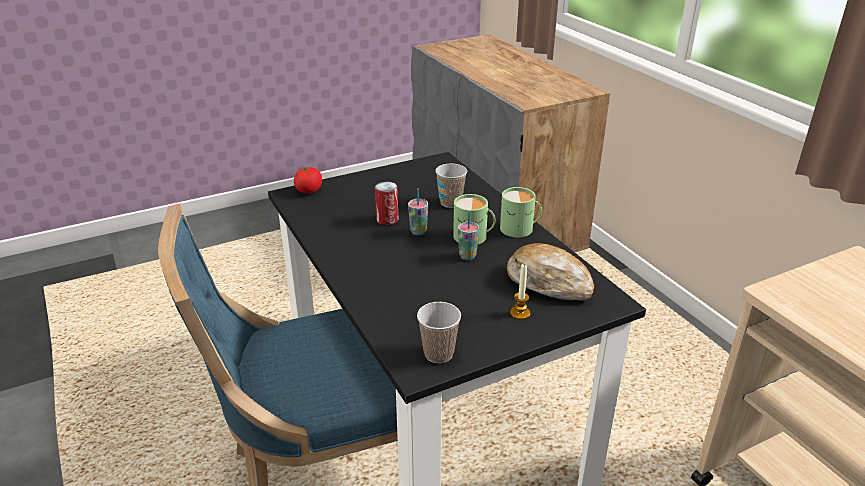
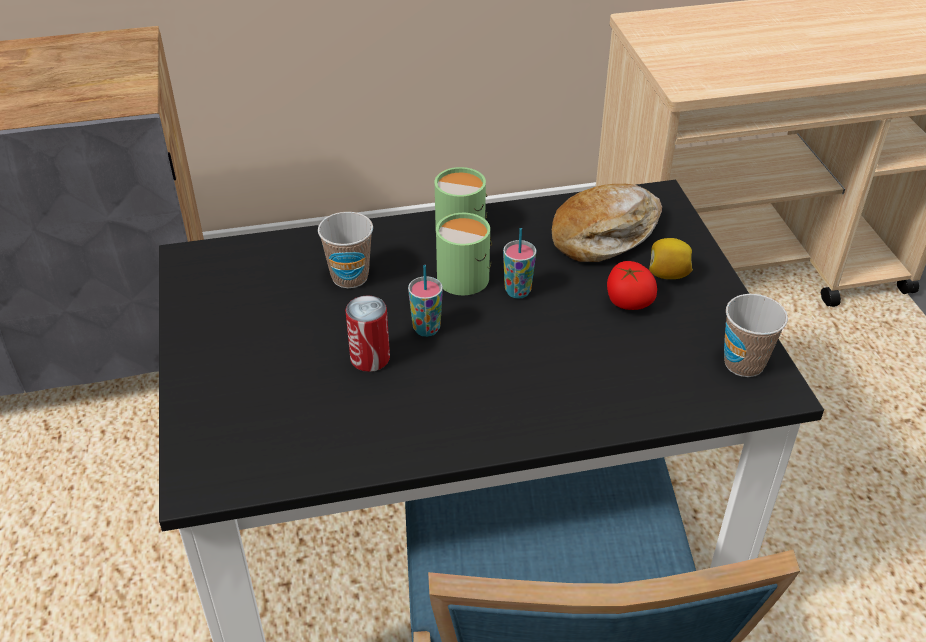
camera: 75 degrees left, 10 degrees up
(309, 191) = (201, 452): tomato -> tomato (628, 302)
(520, 313) = (667, 274): candle -> lemon

